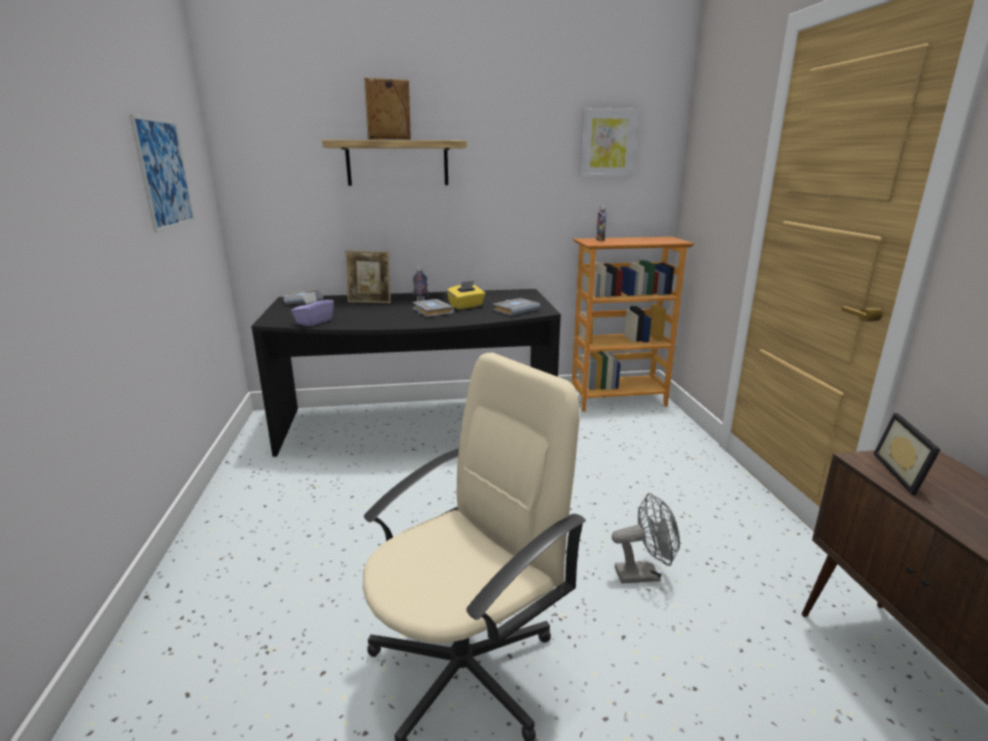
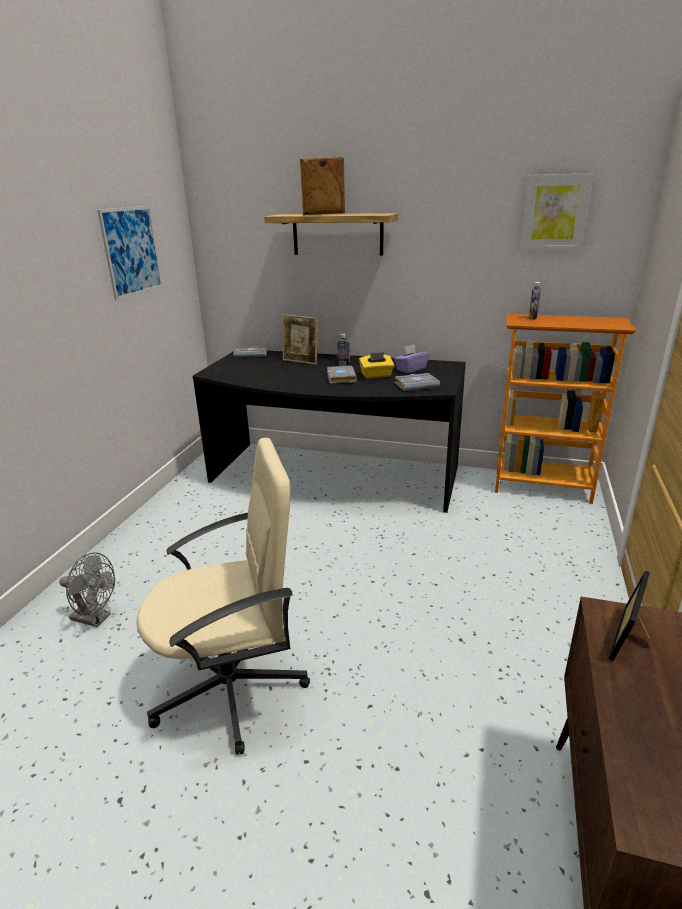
camera: 25 degrees right, 5 degrees up
(314, 322) = (238, 377): purple tissue box -> purple tissue box (410, 369)
(644, 574) = (430, 660): grey fan -> grey fan (96, 618)

